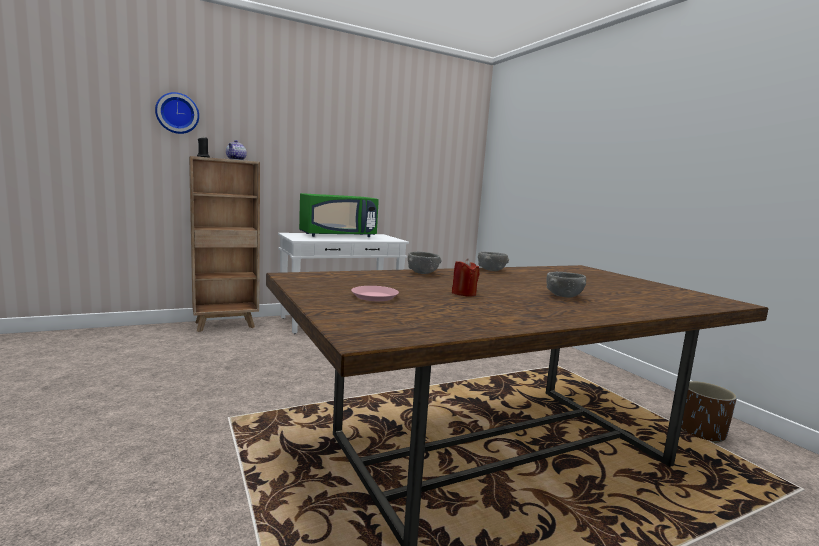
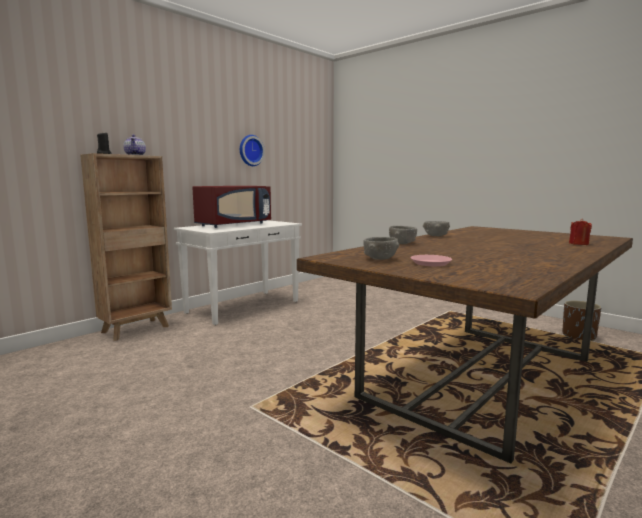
camera: 20 degrees left, 0 degrees up
(177, 113) = (61, 107): wall clock -> wall clock (250, 150)
(338, 235) = (234, 225): green microwave -> red microwave
(464, 293) = (472, 253): red candle -> red candle (578, 244)
(564, 296) = (528, 246): grey bowl -> grey bowl (380, 259)

